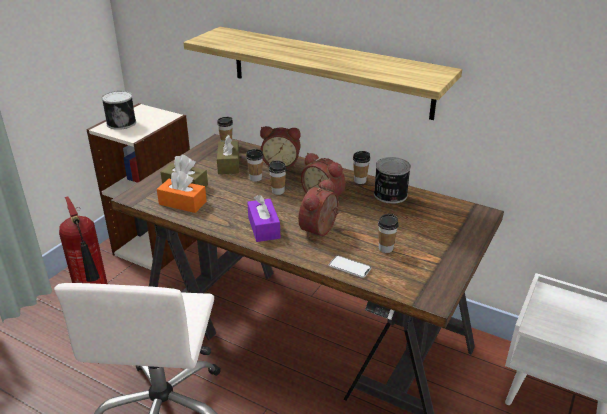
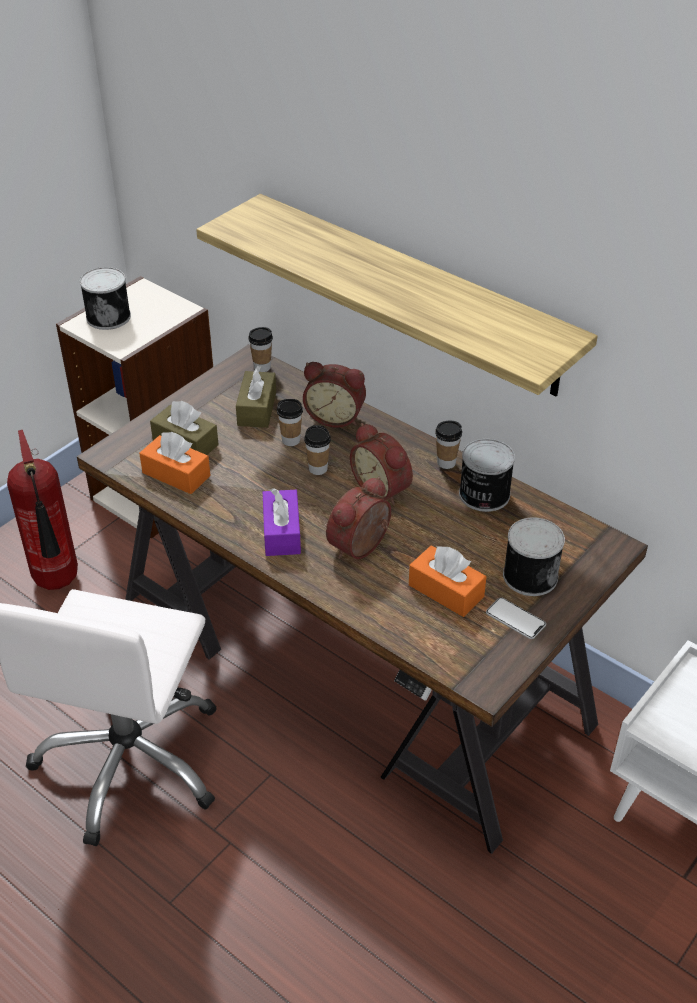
camera: 10 degrees right, 10 degrees up
(349, 267) = (385, 616): phone -> phone (515, 619)
(385, 248) = (446, 591): cup -> orange tissue box
(436, 234) = (529, 575): none -> can

